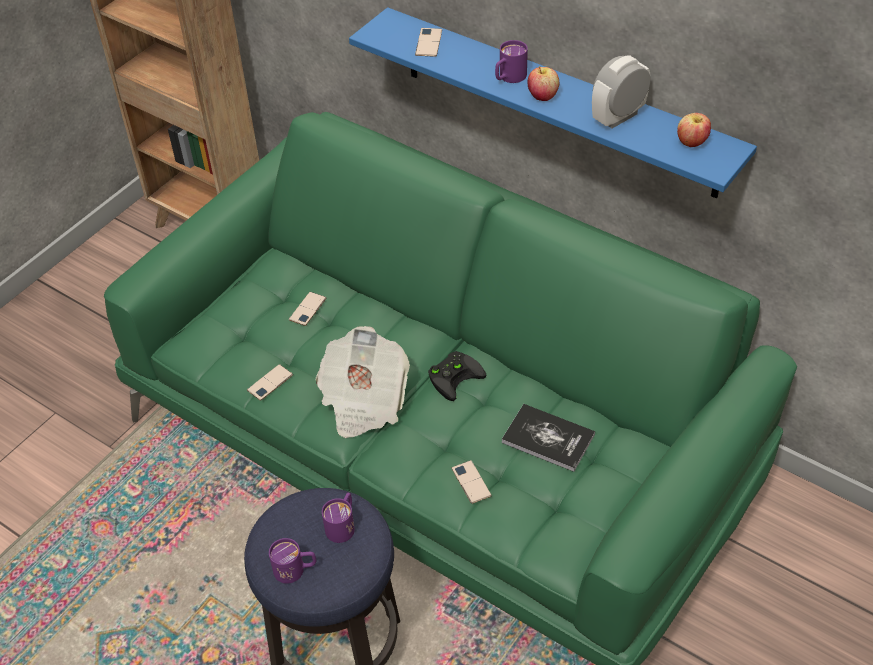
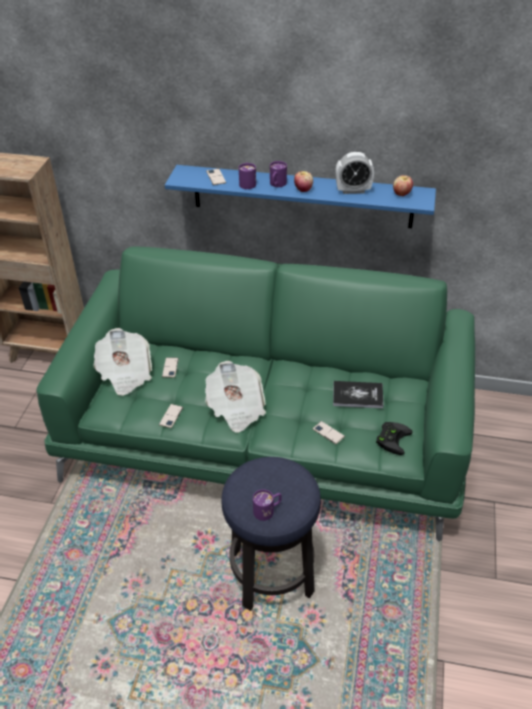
camera: 25 degrees left, 5 degrees down
(244, 299) = (125, 373): none -> newspaper
(343, 524) = (280, 475): purple mug -> purple mug (247, 183)
(455, 375) = (283, 378): black game controller -> black game controller (392, 438)
(618, 117) = (353, 190): alarm clock -> alarm clock turned 120 degrees counterclockwise

